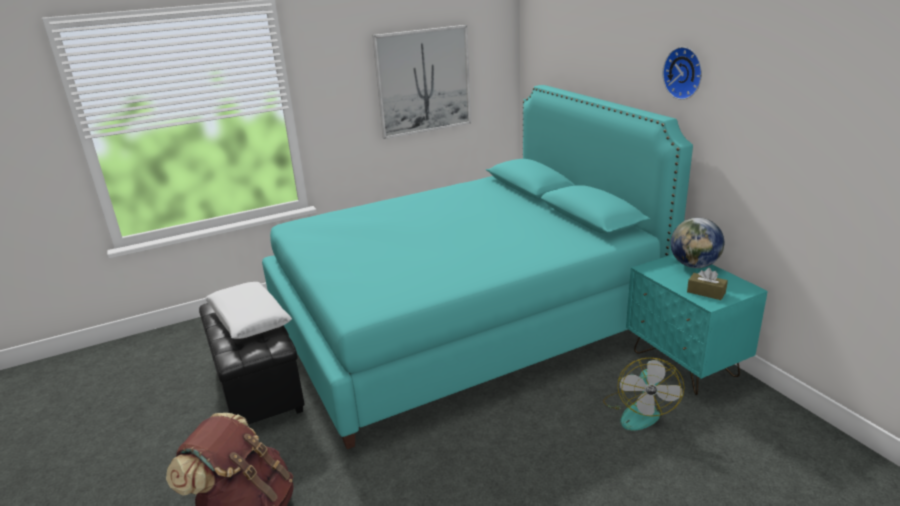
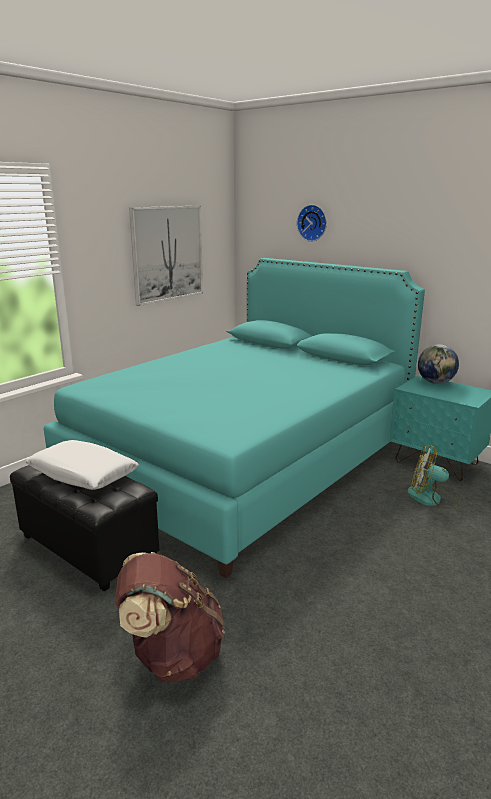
camera: 25 degrees left, 5 degrees down
(638, 411) = (432, 498): fan -> fan turned 120 degrees clockwise
(685, 73) = (412, 235): wall clock -> wall clock (313, 223)
(706, 292) = (462, 397): brown tissue box -> none

